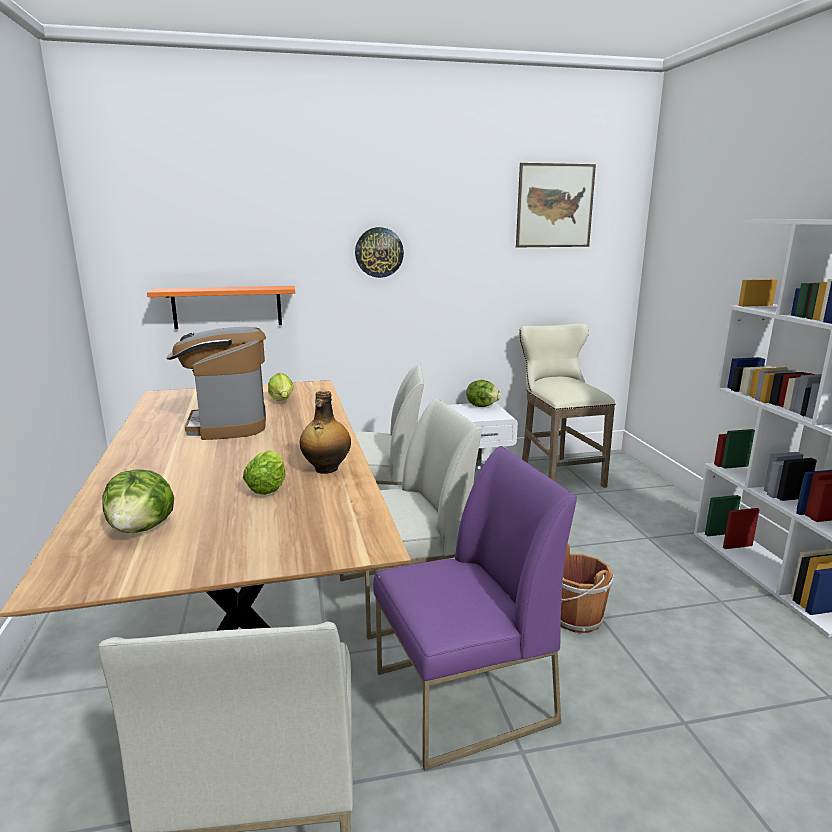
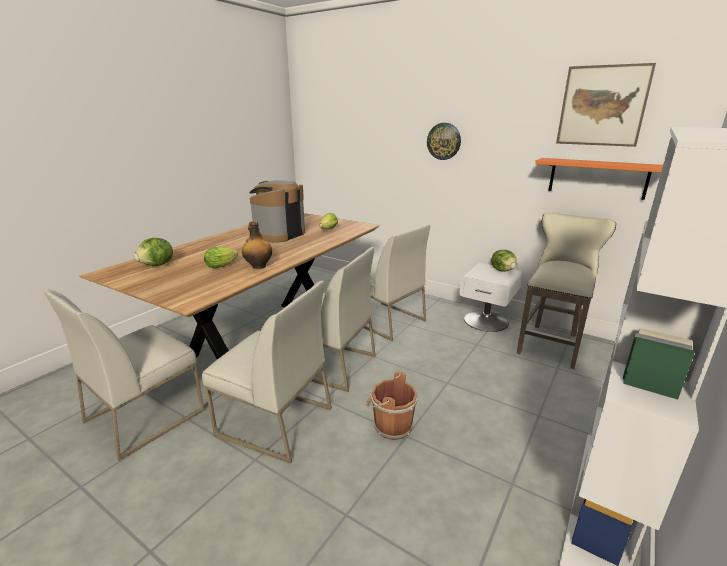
camera: 45 degrees right, 5 degrees up
(227, 307) = (354, 170): orange shelf -> orange shelf (597, 178)
(463, 698) = (273, 421): purple chair -> white chair

